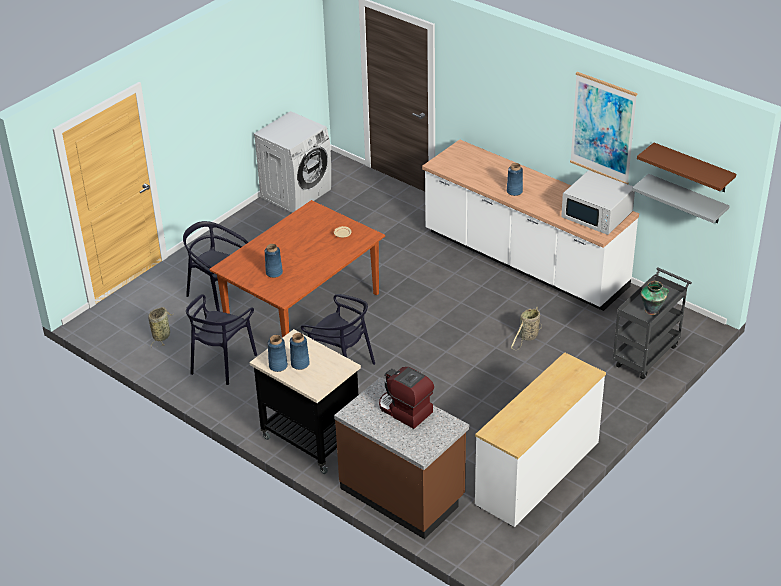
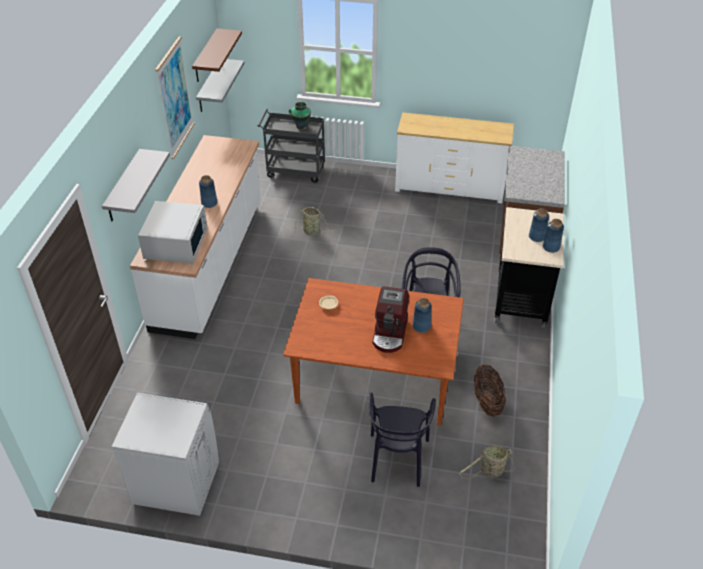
camera: 120 degrees left, 5 degrees up
(222, 363) = (487, 402): black chair -> basket
(404, 411) = (526, 174): coffee machine -> coffee machine (390, 333)
(486, 90) = (123, 186): none -> grey shelf
(597, 215) = (220, 152): white microwave -> white microwave (176, 243)

